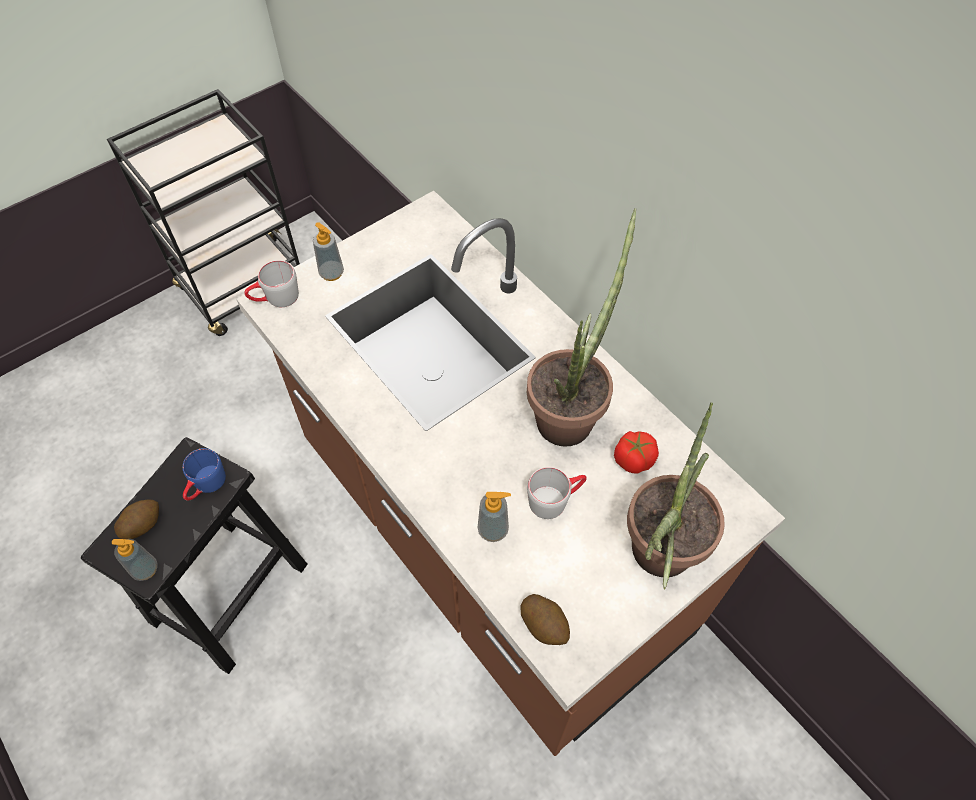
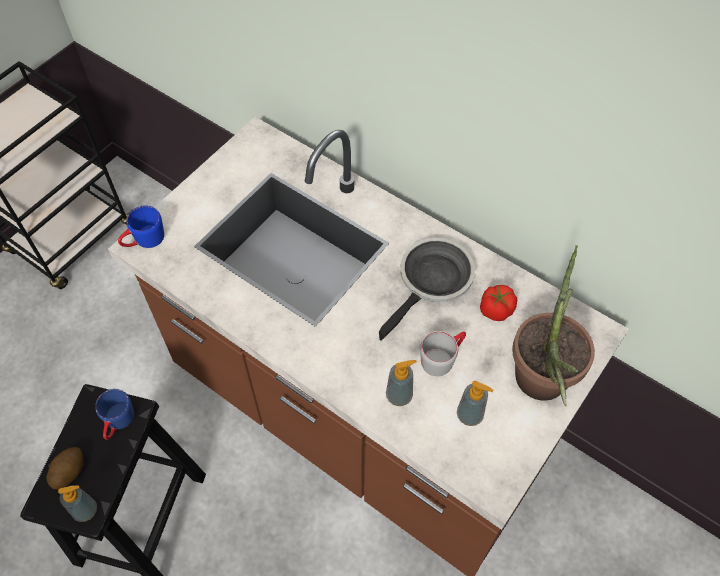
camera: 15 degrees left, 0 degrees up
(275, 299) = (144, 241): grey mug -> blue mug
(331, 273) = (188, 207): soap dispenser -> soap dispenser (469, 415)
(544, 625) = (466, 463): potato -> none
(570, 412) = (432, 282): potted plant -> frying pan

